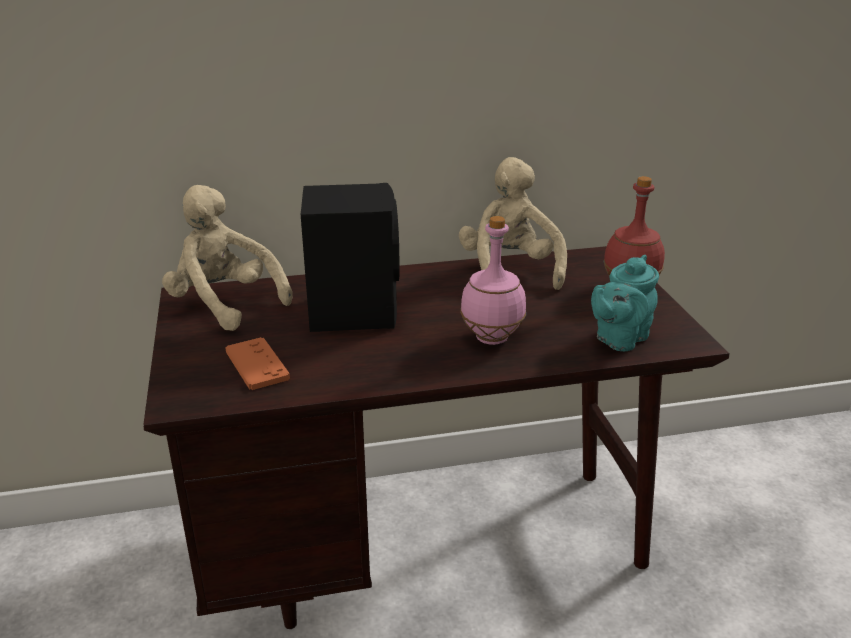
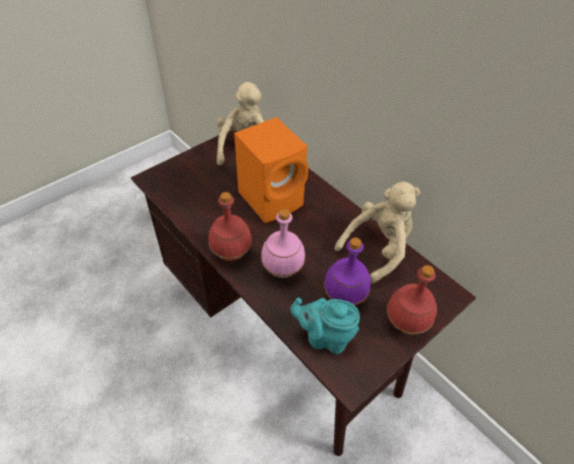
camera: 60 degrees right, 20 degrees up
(257, 365) = (196, 188): orange game controller -> none
(353, 311) = (273, 198): black speaker -> orange speaker
(426, 368) = (231, 253): none -> red bottle
(567, 311) = (343, 297): none -> purple bottle

